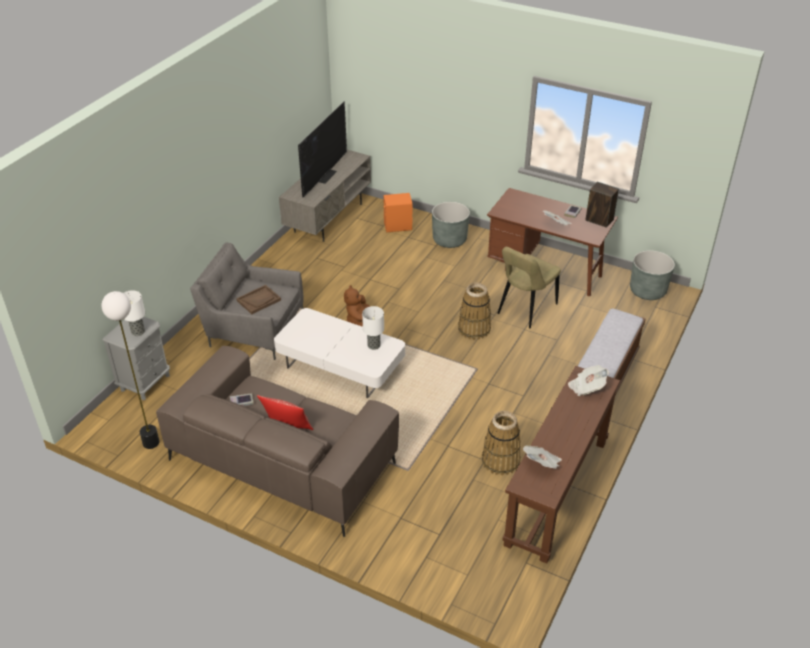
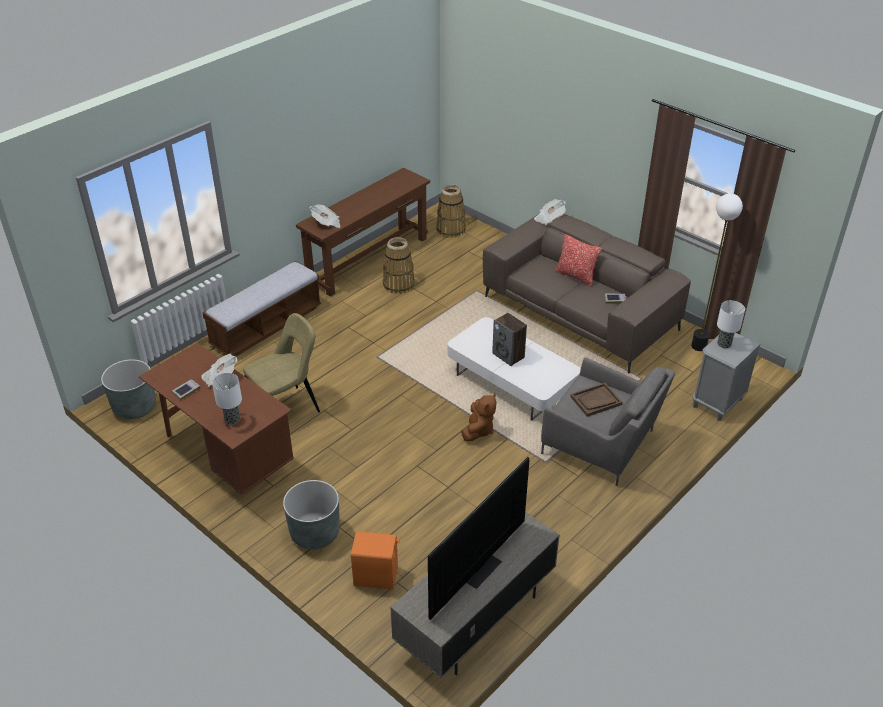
camera: 165 degrees left, 0 degrees up
(374, 345) = (479, 346): table lamp -> table lamp (232, 419)
(474, 329) = (356, 398): basket -> basket (450, 229)
(542, 464) = (395, 187): newspaper -> newspaper (549, 219)
(599, 220) = (165, 374): speaker -> speaker (508, 355)

